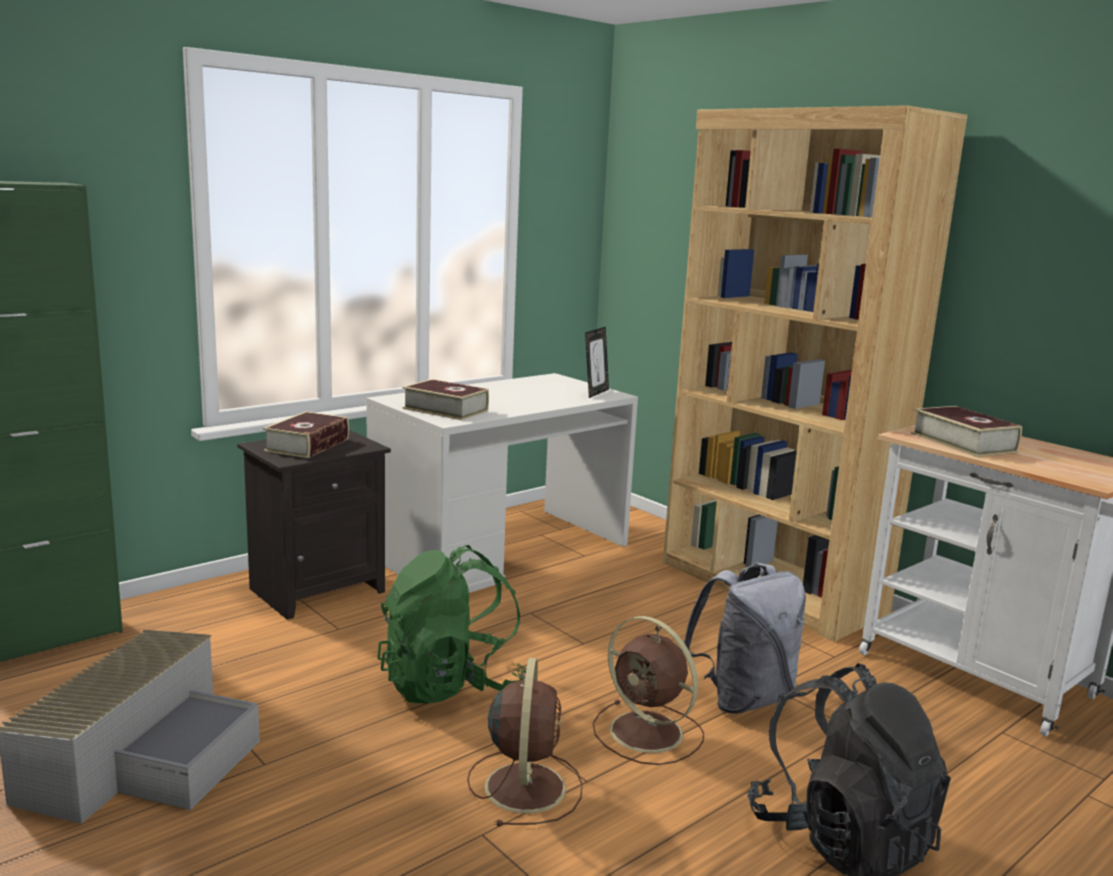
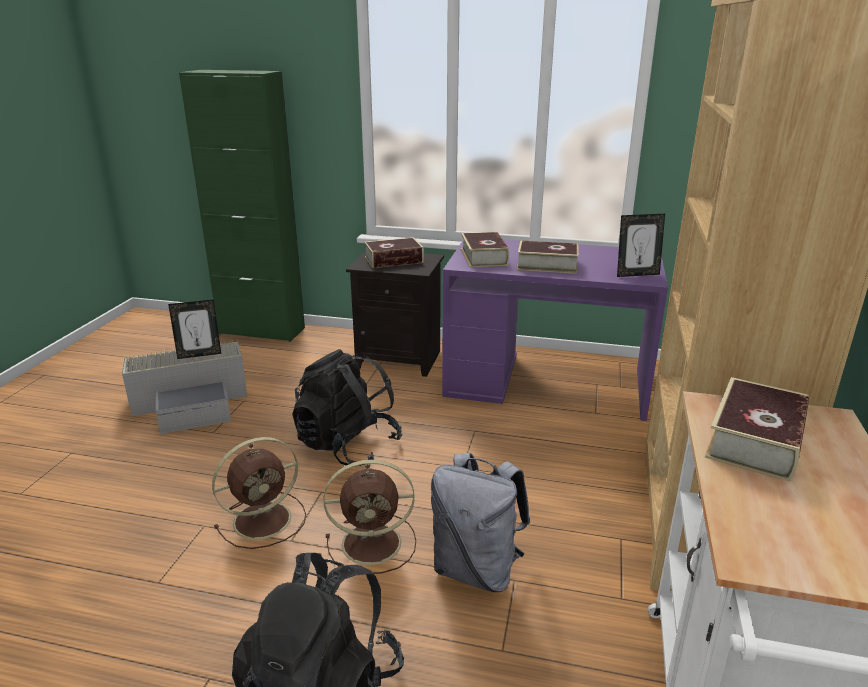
camera: 55 degrees right, 10 degrees up
(152, 662) = (199, 354): none -> picture frame
(451, 685) = (347, 445): green backpack -> black backpack
(501, 550) = (546, 382): white desk -> purple desk
(515, 402) = (547, 265): none -> book
(649, 733) = (374, 543): brown fan -> brown fan turned 105 degrees counterclockwise

